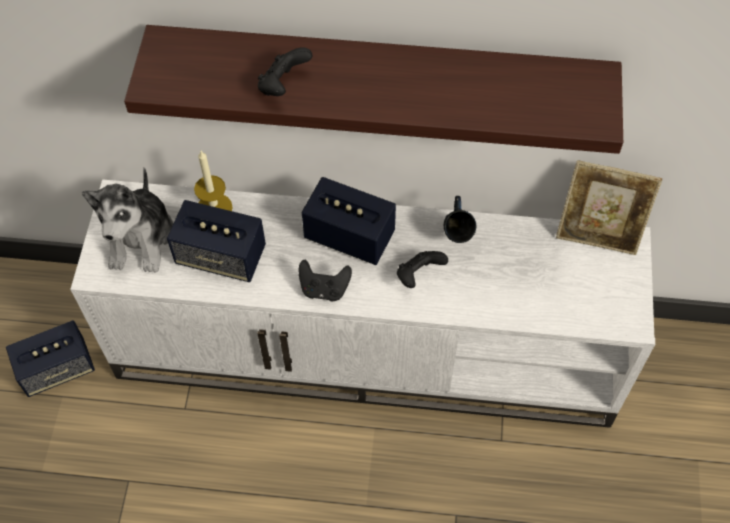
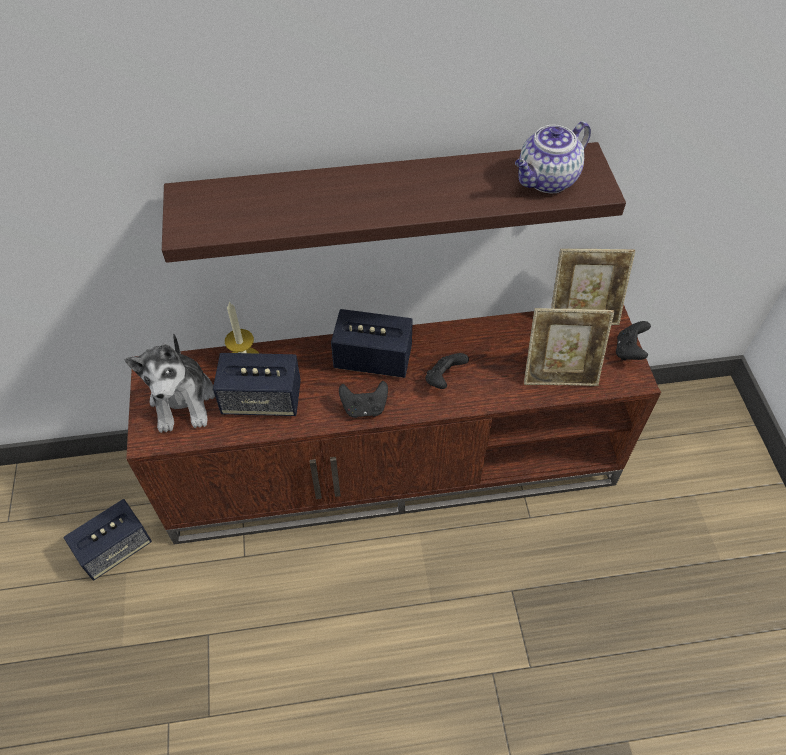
camera: 15 degrees left, 5 degrees down
(283, 86) = (310, 210): black game controller -> black game controller (629, 351)
(369, 348) = (394, 466): white tv stand -> brown tv stand
(456, 236) = (465, 340): blue mug -> none
(545, 99) = (547, 180): none -> teapot
(548, 297) = (559, 373): none -> picture frame

